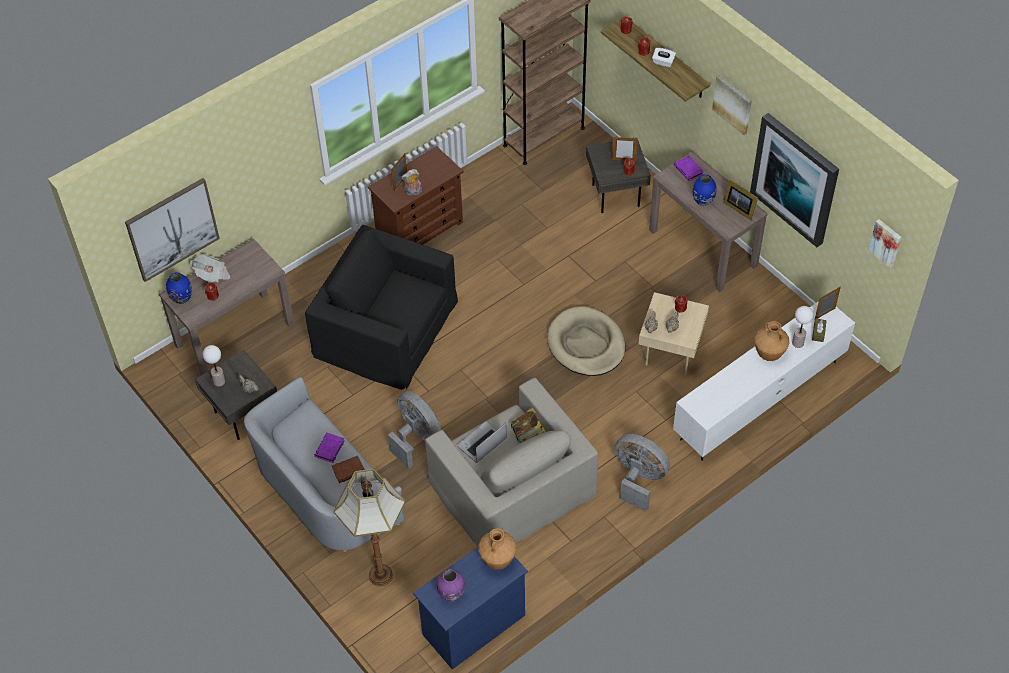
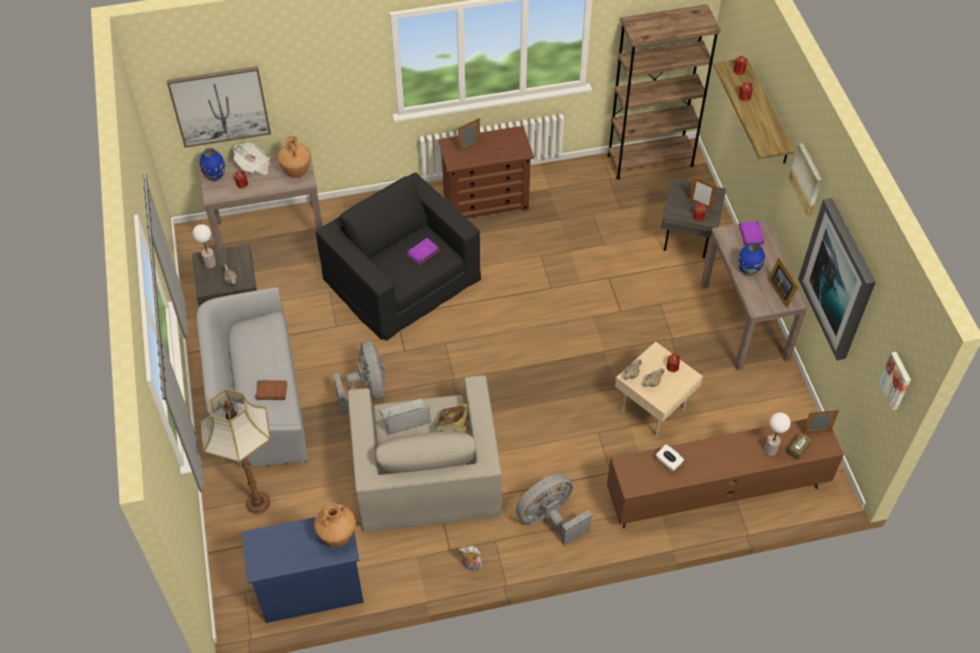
camera: 25 degrees right, 0 degrees up
(329, 449) = (268, 365): purple book -> purple book (423, 253)
(413, 192) = (475, 159): plush toy -> plush toy (471, 565)
(451, 594) = (275, 549): purple vase -> none
(586, 344) = (576, 367): beige dog bed -> none
(638, 479) = (550, 519): grey fan -> grey fan turned 90 degrees counterclockwise
(663, 62) = (758, 113): white tissue box -> white tissue box (668, 463)
(759, 399) = (716, 492): white tv stand -> brown tv stand
(768, 354) = (733, 449): brown vase -> brown vase (296, 172)

